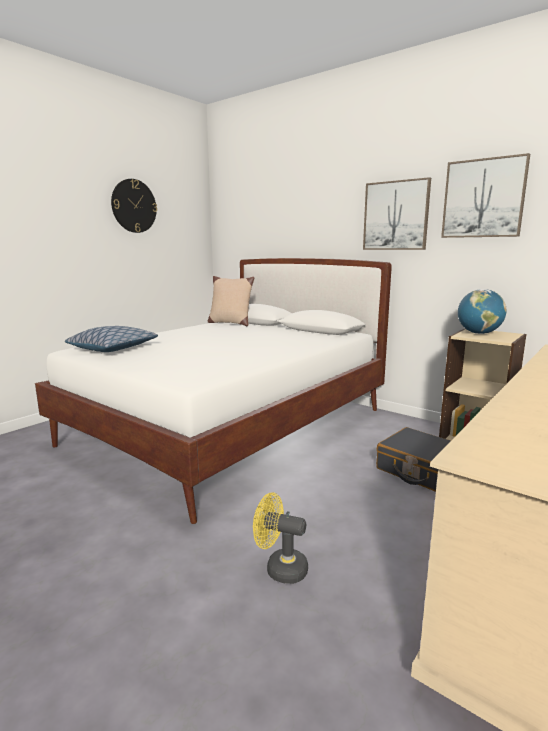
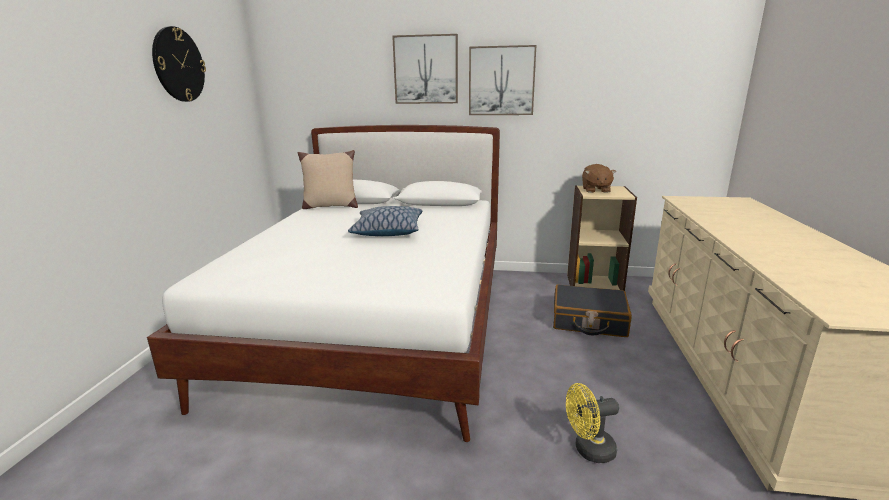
camera: 30 degrees left, 5 degrees up
(113, 348) = (259, 266): pillow -> pillow (387, 231)
(478, 333) = (595, 190): globe -> brown plush toy
(483, 198) = (585, 68): picture -> picture (426, 70)

